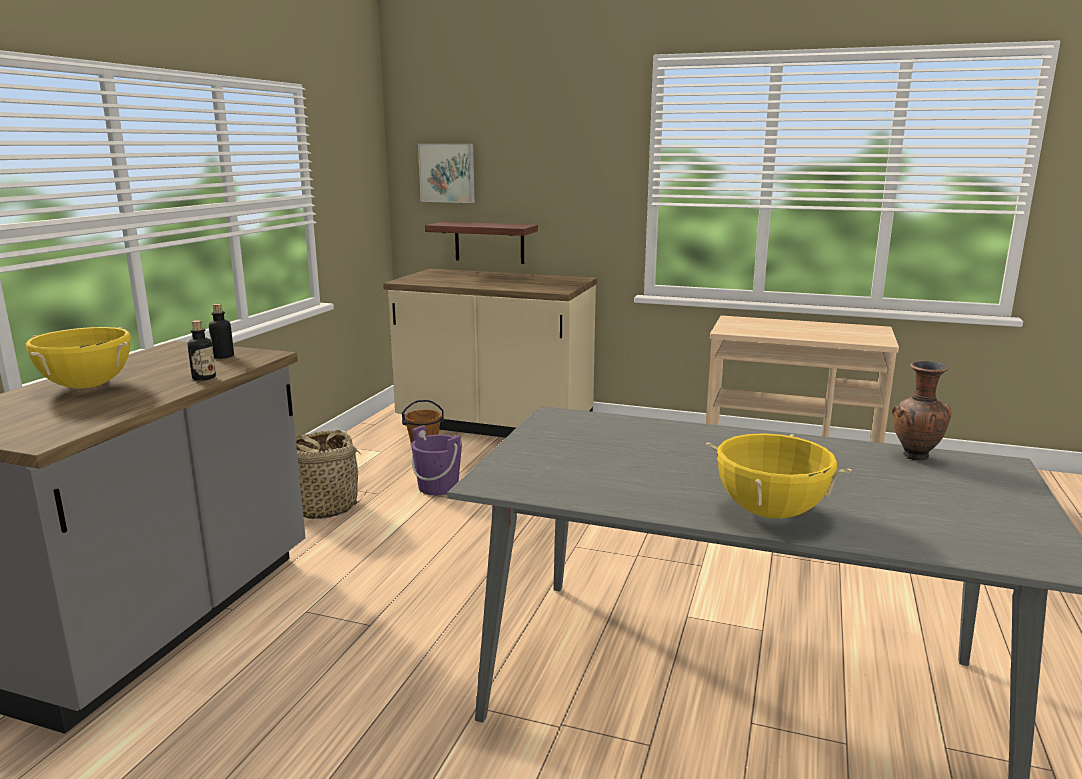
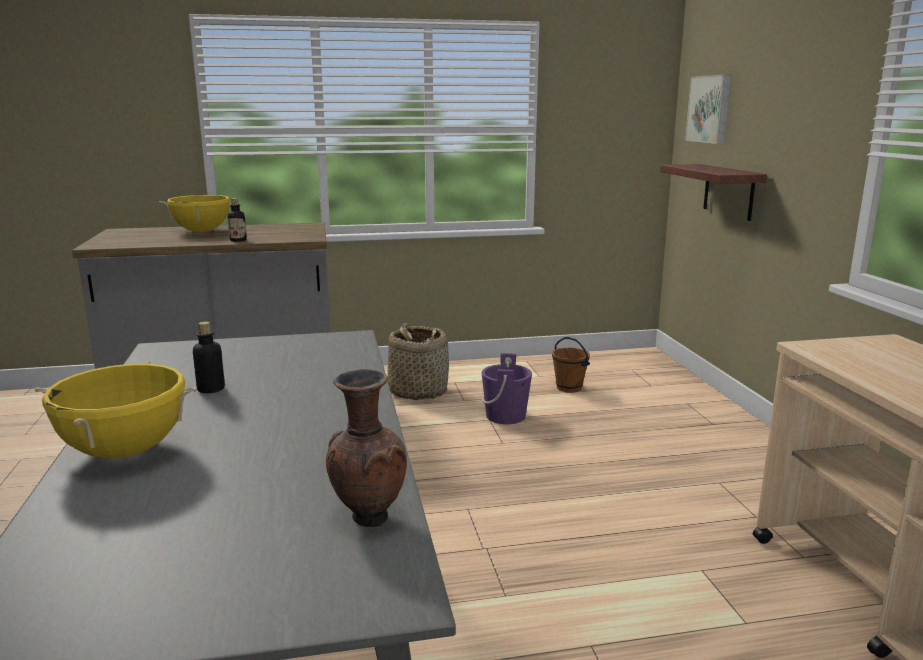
camera: 60 degrees right, 0 degrees up
(223, 356) = (294, 234): bottle -> bottle (211, 389)
(495, 426) = (669, 397): beige counter -> none

